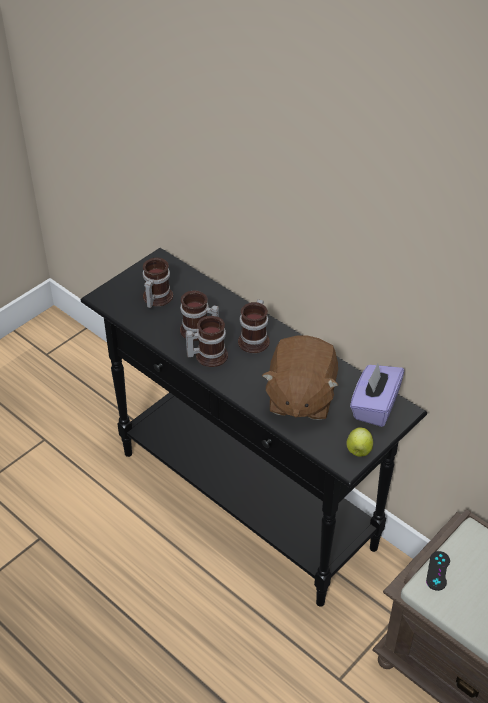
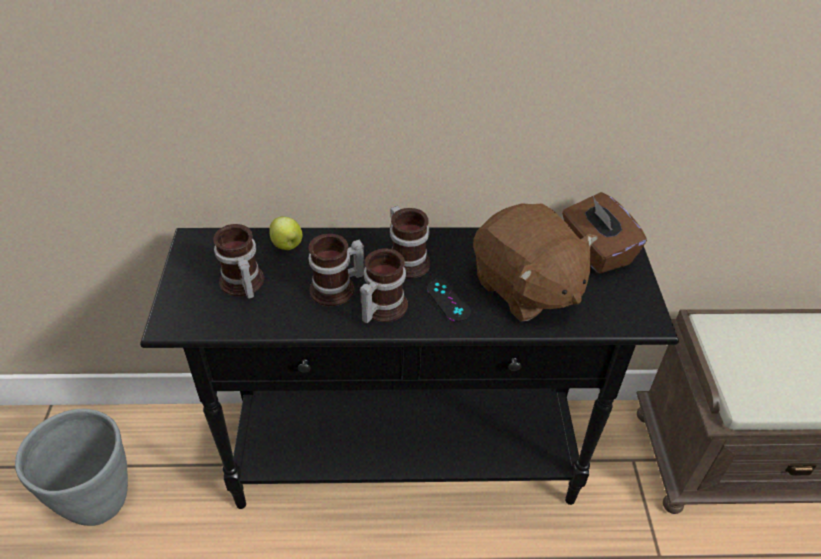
camera: 45 degrees left, 0 degrees up
(62, 398) = (98, 501): none -> grey planter
(358, 451) = (642, 302): apple -> apple (287, 245)
(374, 406) = (595, 251): purple tissue box -> brown tissue box
(438, 571) = (732, 378): black game controller -> black game controller (448, 300)

